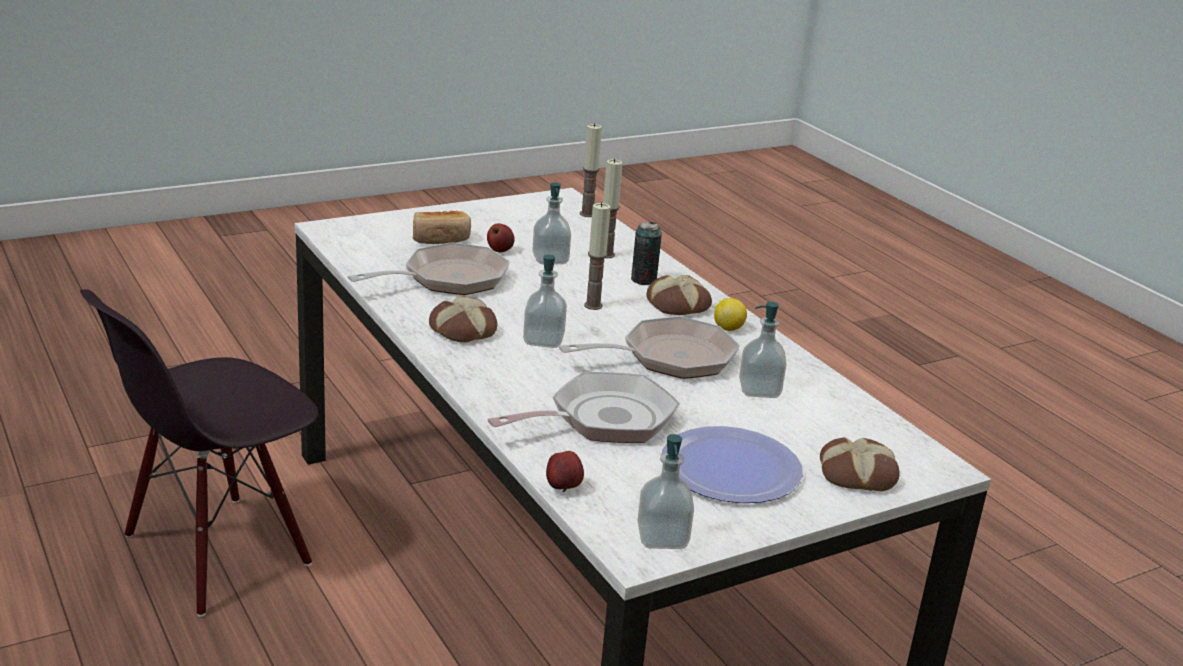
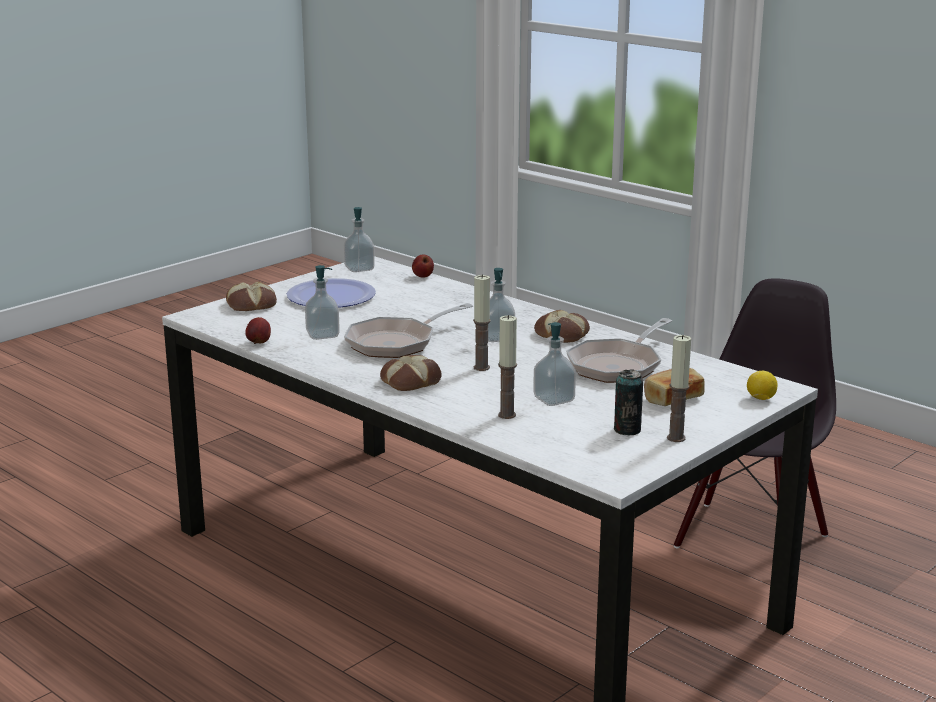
camera: 165 degrees right, 5 degrees down
(499, 250) = (607, 398): apple -> apple (259, 343)
(587, 214) = (566, 460): candle -> candle (676, 438)
(603, 420) = (421, 304): frying pan -> none
(643, 280) = (454, 397): can -> can (627, 430)
(728, 328) = (359, 370): lemon -> lemon (760, 399)

